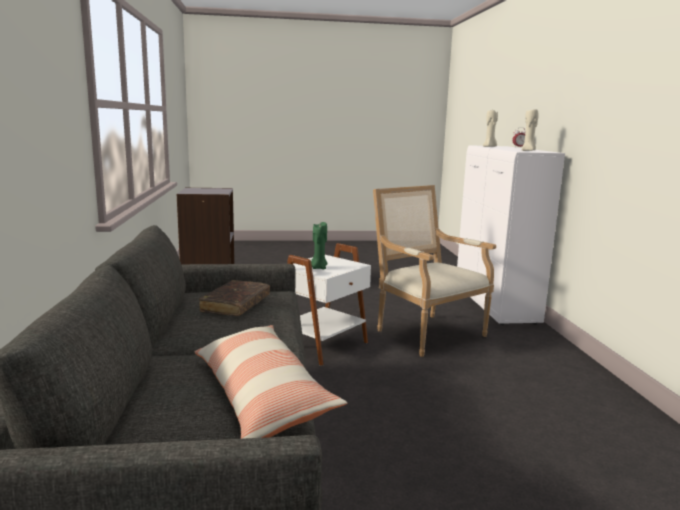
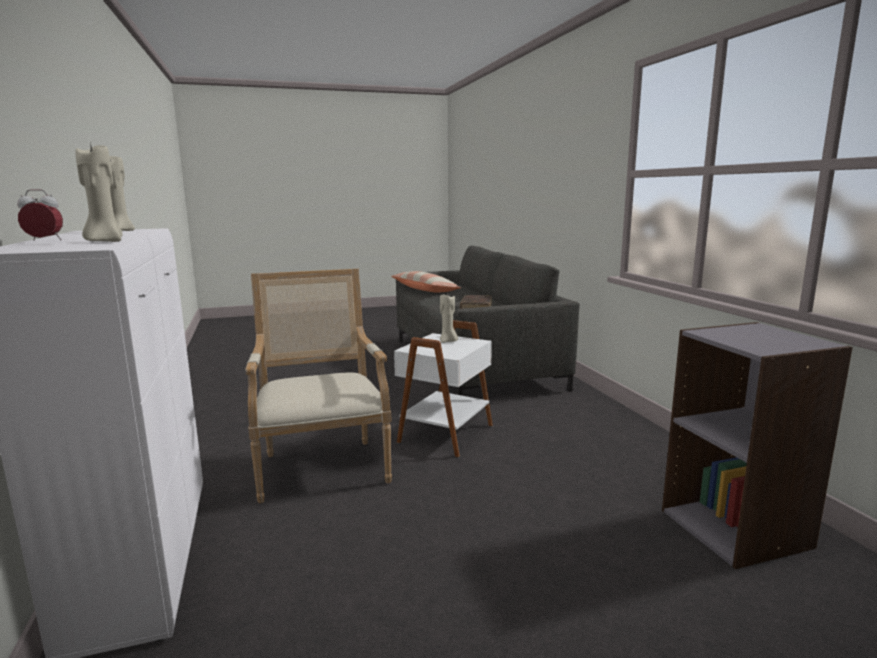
camera: 170 degrees right, 0 degrees up
(318, 268) = (448, 341): green candle -> beige candle
(425, 333) = (322, 466): armchair -> armchair turned 150 degrees counterclockwise

